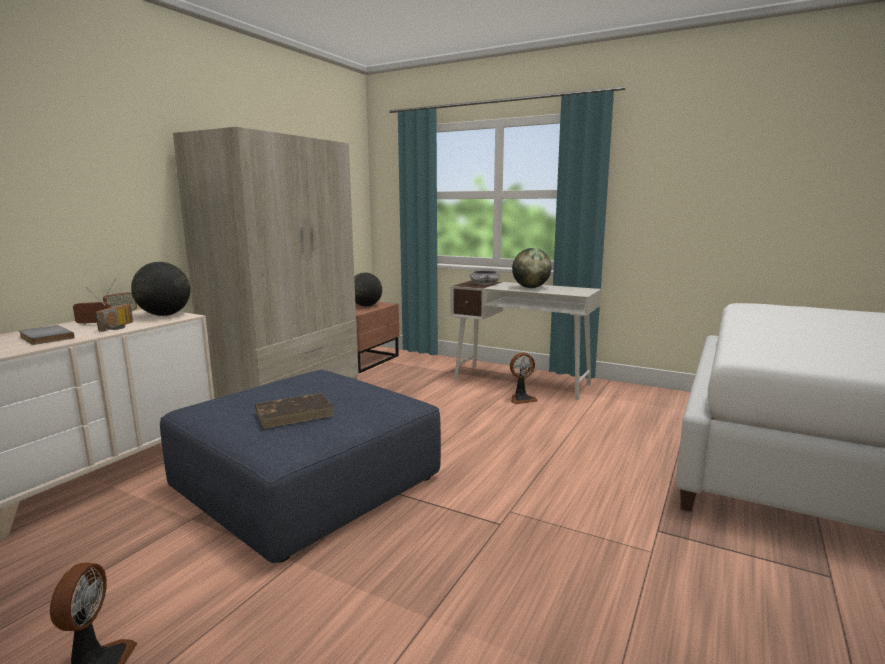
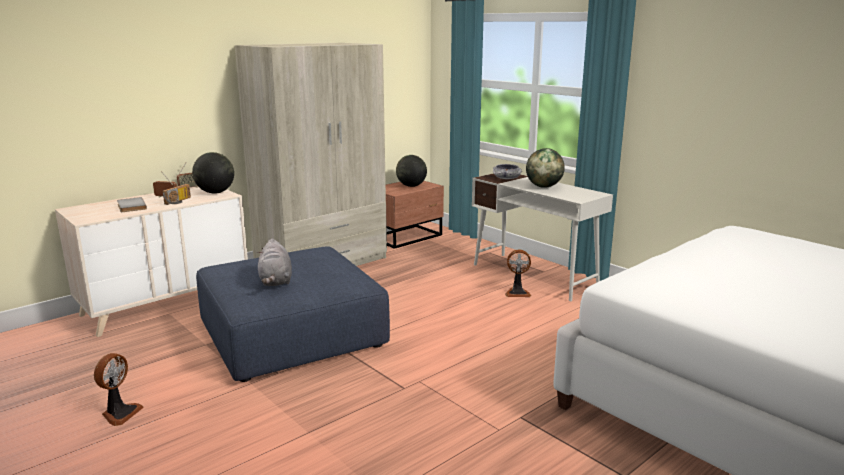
camera: 20 degrees right, 5 degrees up
(295, 414) = (275, 281): brown book -> grey plush toy

